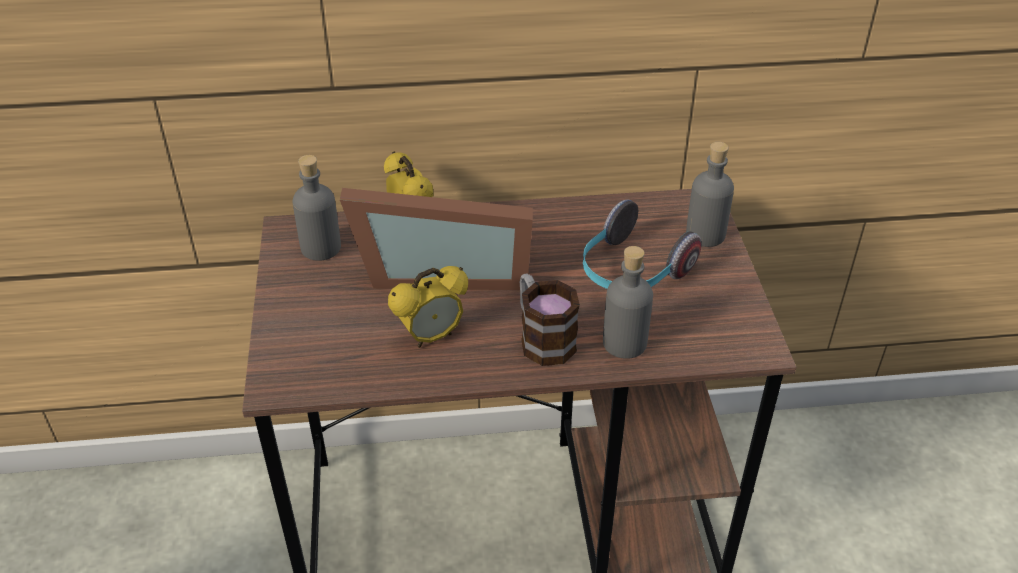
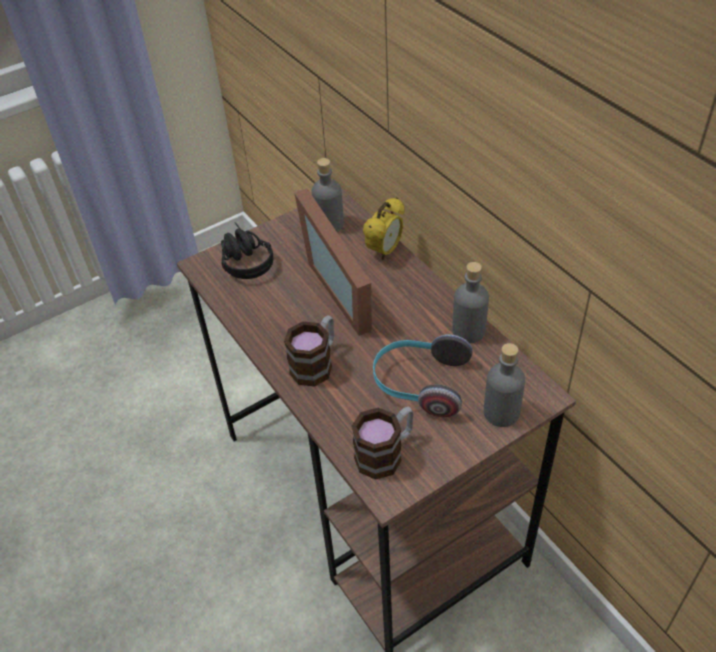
camera: 65 degrees right, 5 degrees up
(304, 341) = (243, 258): none -> black headphones
(431, 337) = (282, 310): alarm clock -> none
(624, 343) = (339, 409): grey bottle -> grey bottle (468, 331)
(708, 330) = (386, 453): none -> mug

